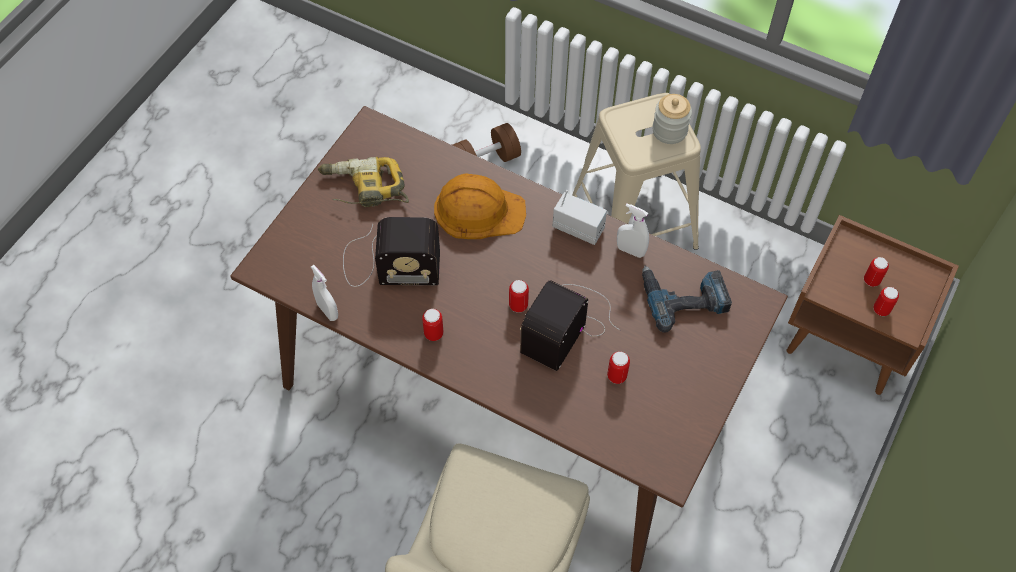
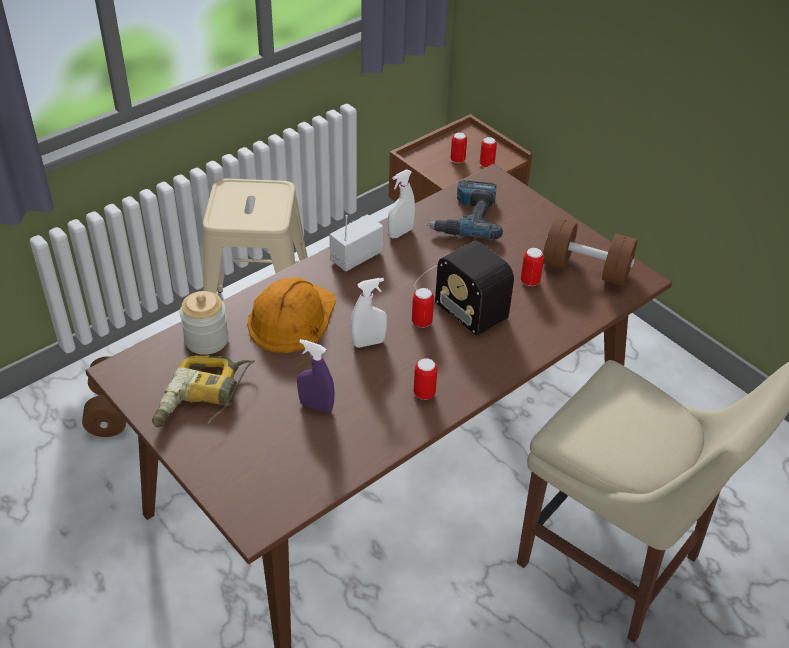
camera: 70 degrees left, 15 degrees down
(327, 311) = (350, 475): white spray bottle -> white spray bottle (368, 342)
(388, 263) = (316, 406): radio -> purple spray bottle
(660, 420) = (586, 269): none -> brown dumbbell
(669, 131) = (260, 192): jar -> jar (206, 339)

